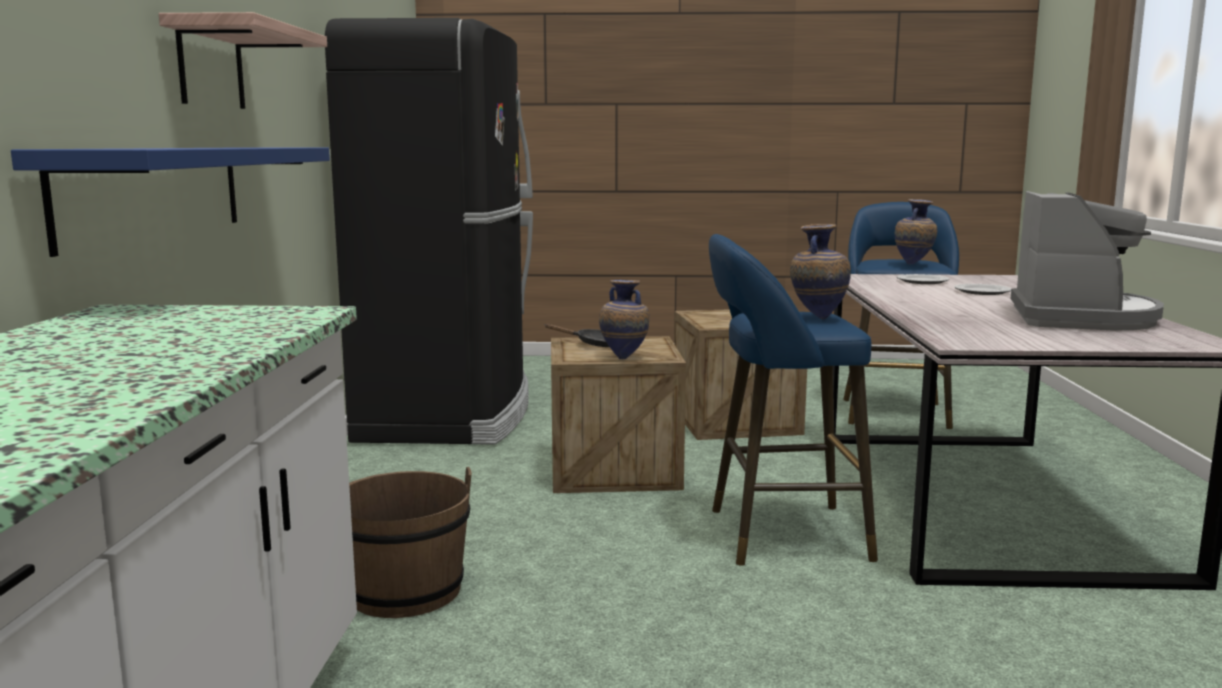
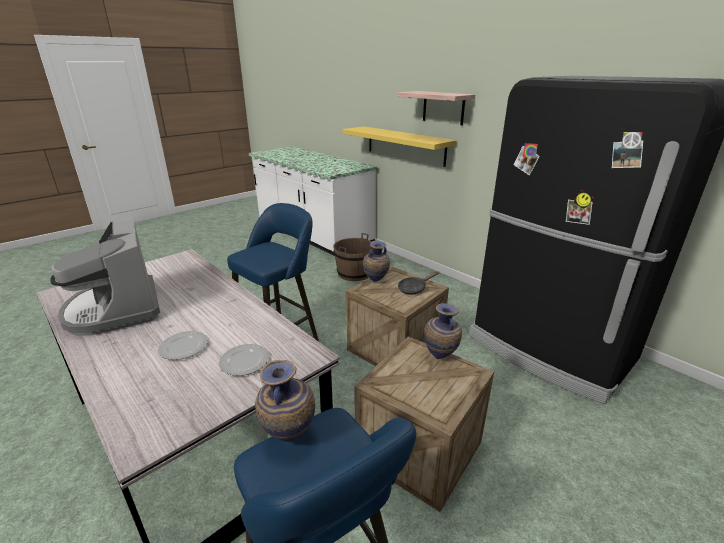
camera: 135 degrees right, 15 degrees up
(154, 192) = (405, 145): blue shelf -> yellow shelf
(817, 318) = (256, 253): vase -> vase (440, 357)

